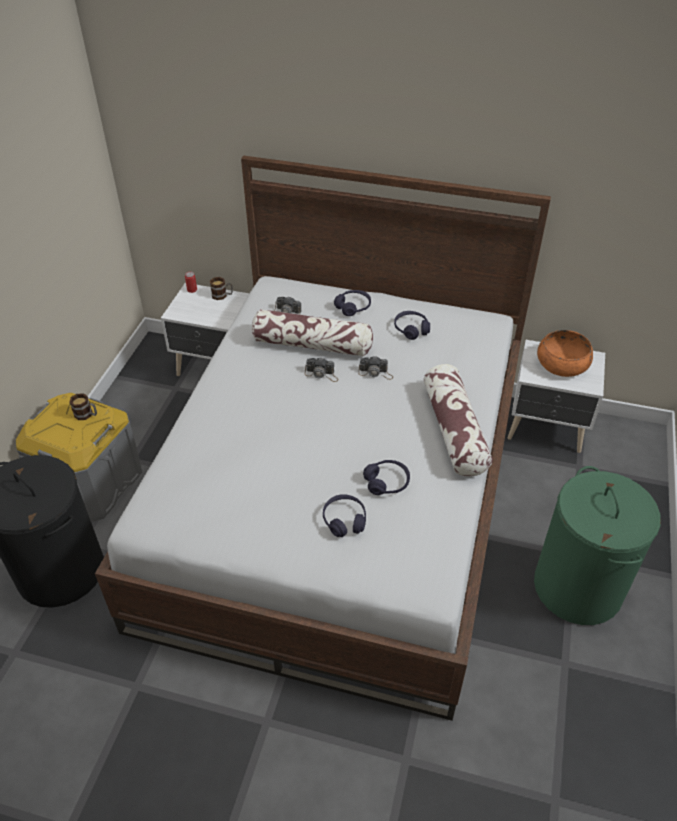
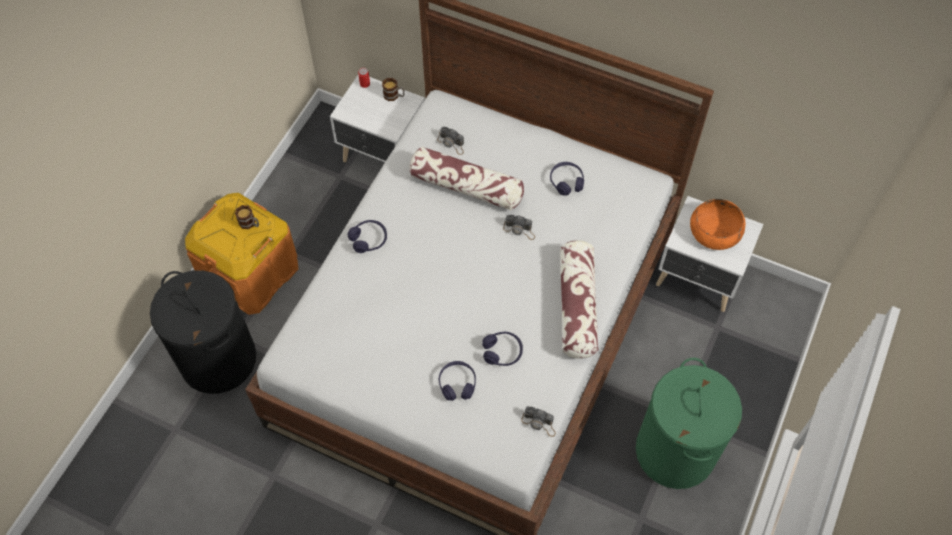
camera: 10 degrees right, 15 degrees up
(91, 483) = (250, 272): grey storage box -> orange storage box
(321, 374) = (468, 224): camera -> camera (539, 423)
(353, 307) = (515, 145): purple headphones -> purple headphones (368, 239)

